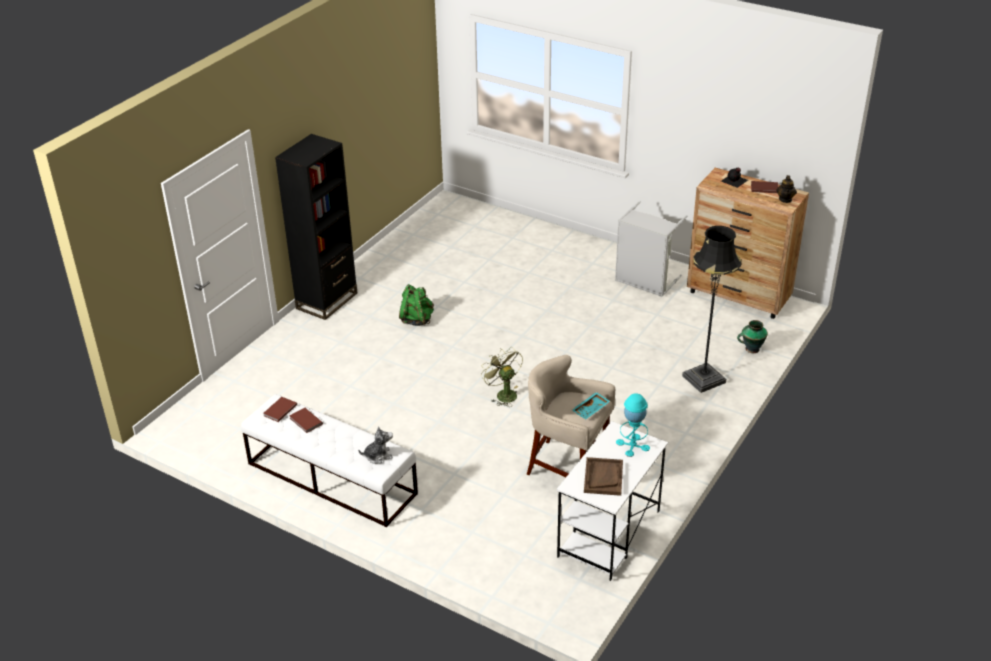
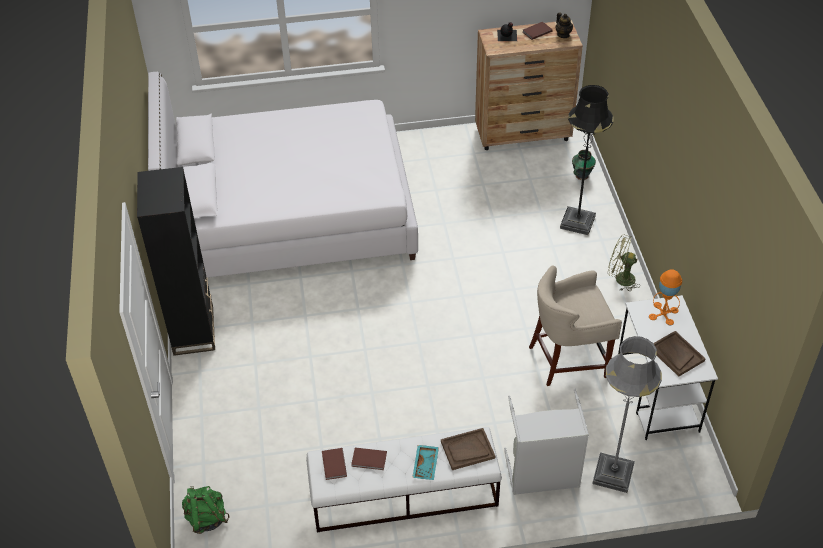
camera: 40 degrees left, 10 degrees up
(378, 456) = (467, 450): plush toy -> brown tray
(417, 319) = (298, 301): green backpack -> green backpack (206, 518)
(480, 264) = (290, 216): none -> white bed
(499, 563) = (613, 474): none -> grey floor lamp
(503, 394) = (449, 327): green fan -> green fan (620, 279)
(591, 410) = (595, 302): turquoise tray -> turquoise tray (426, 465)
(632, 445) = (663, 313): turquoise table lamp -> orange table lamp
(645, 282) = (441, 159): grey laundry basket -> grey laundry basket (542, 475)

